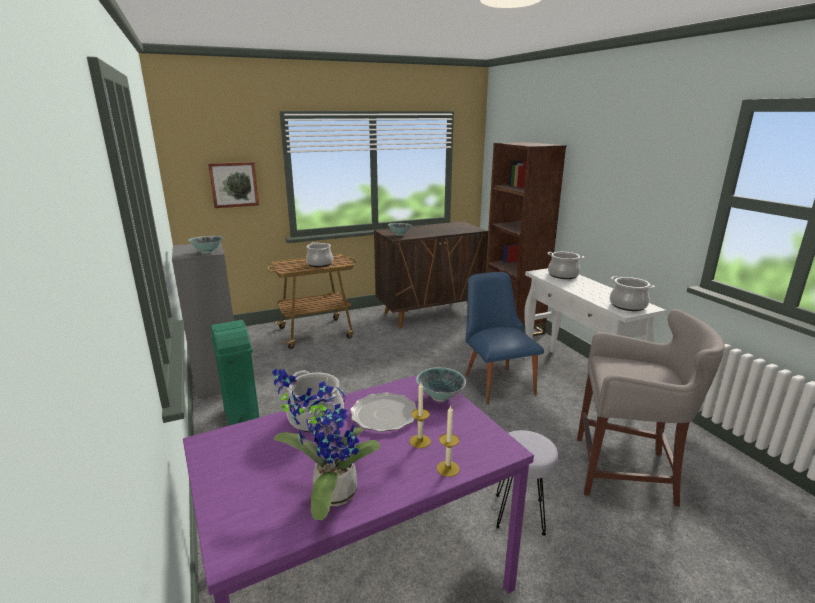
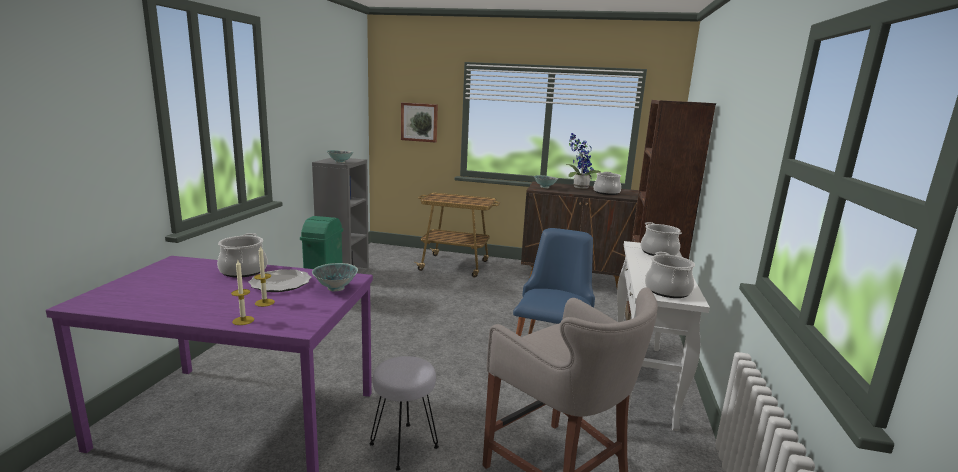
camera: 35 degrees right, 5 degrees down
(319, 263) = (462, 200): cooking pot -> cooking pot (606, 192)
(329, 493) = (165, 302): potted plant -> potted plant (578, 187)

